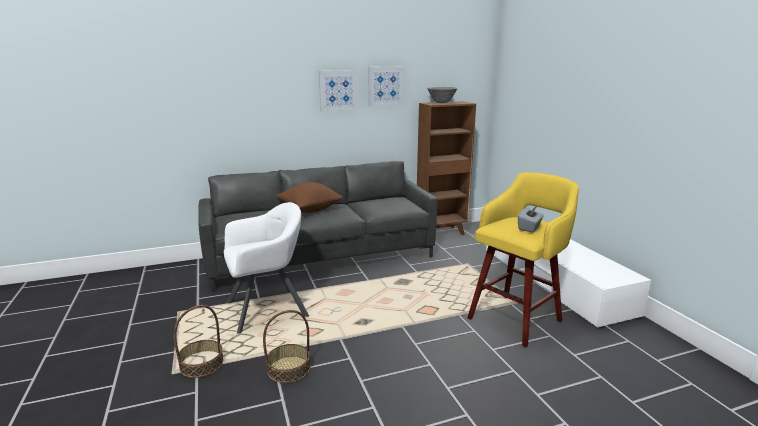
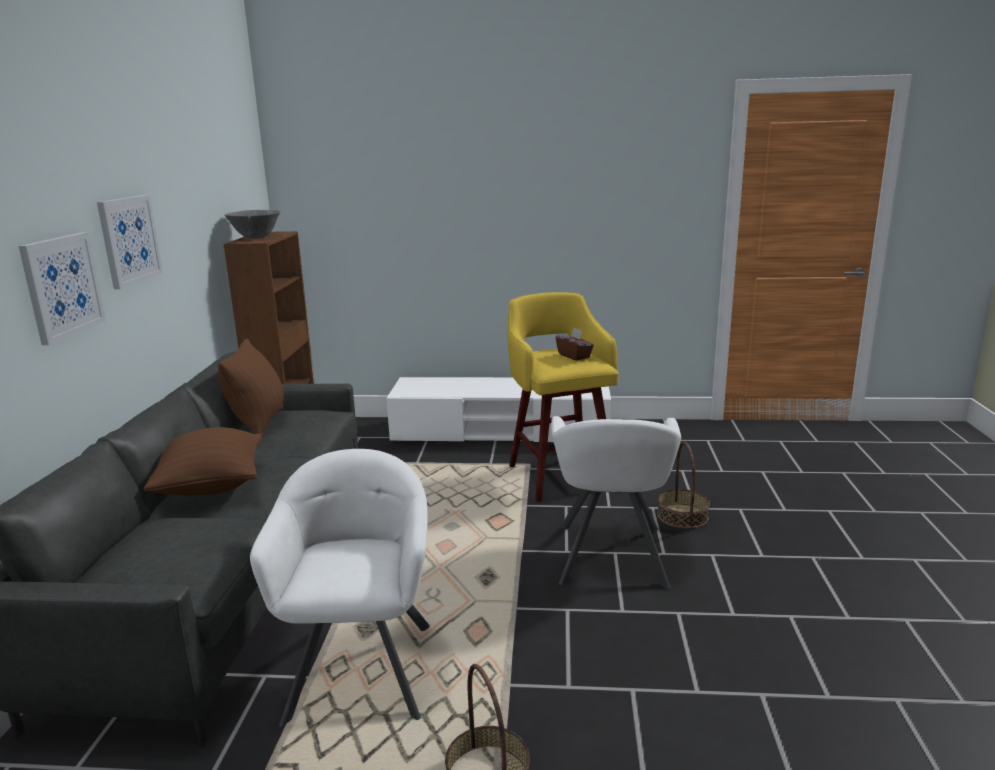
camera: 65 degrees left, 0 degrees up
(289, 369) = (561, 671): basket -> basket (682, 516)
(383, 199) = (259, 423): none -> brown pillow
(386, 86) = (180, 220): picture -> picture (62, 286)
(424, 363) = (610, 555): none -> white armchair
(529, 228) = (574, 356): grey tissue box -> brown tissue box

